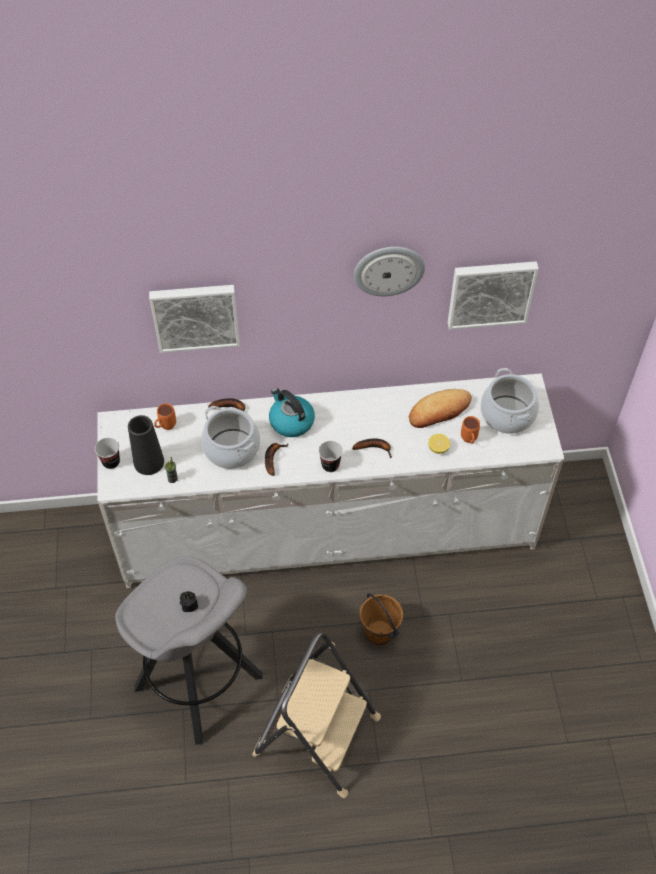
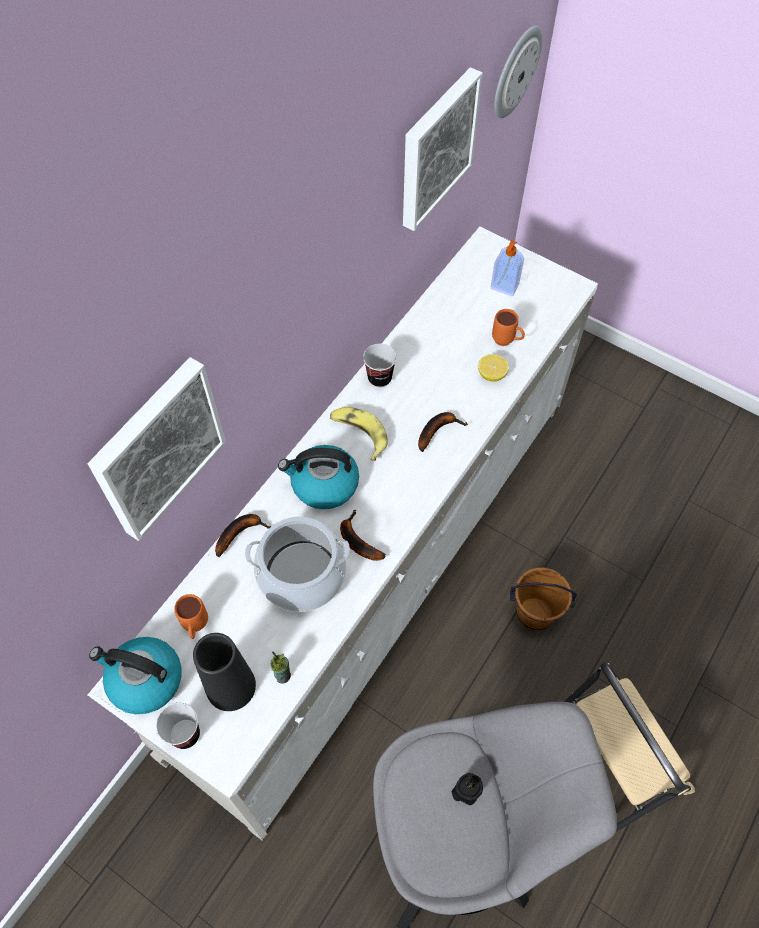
camera: 50 degrees left, 5 degrees up
(122, 427) = (144, 680): none -> kettle
(330, 465) = (421, 489): cup -> cup (379, 378)
(336, 415) = (359, 434): none -> banana
(389, 270) = (347, 188): wall clock -> wall clock (515, 71)
(439, 411) = (445, 339): bread -> none
(507, 414) = (504, 287): cooking pot -> soap dispenser

